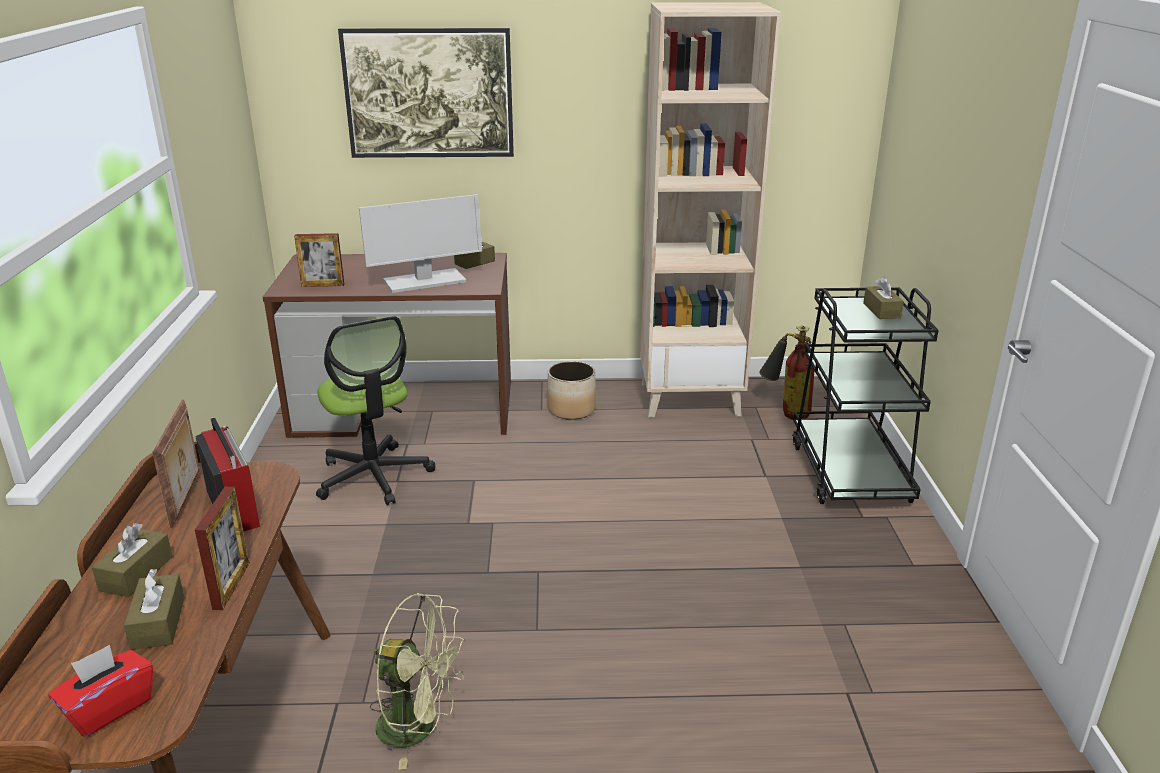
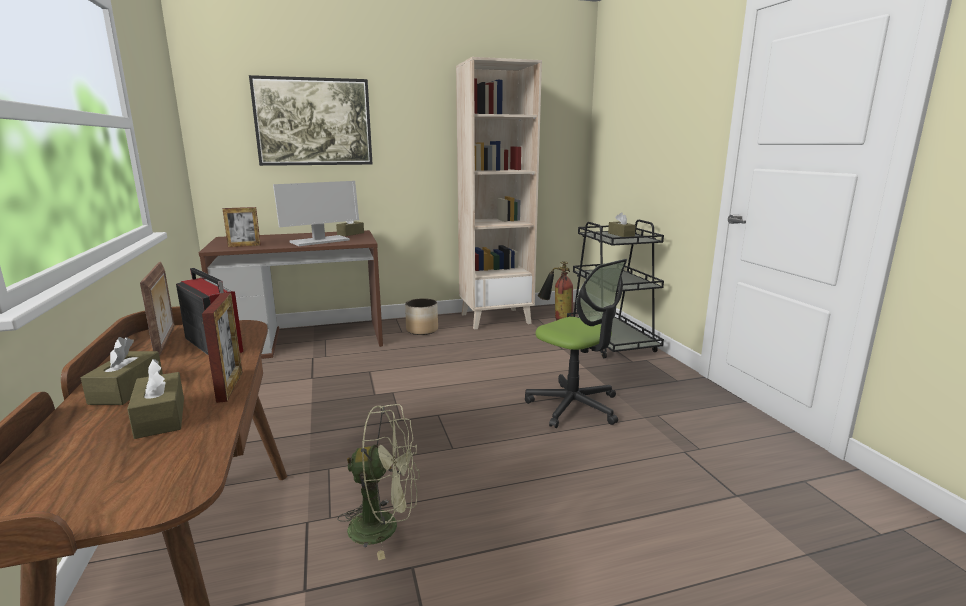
camera: 15 degrees left, 10 degrees down
(109, 708) = (118, 485): red tissue box -> none
(374, 476) = (293, 377): office chair -> office chair (574, 406)

